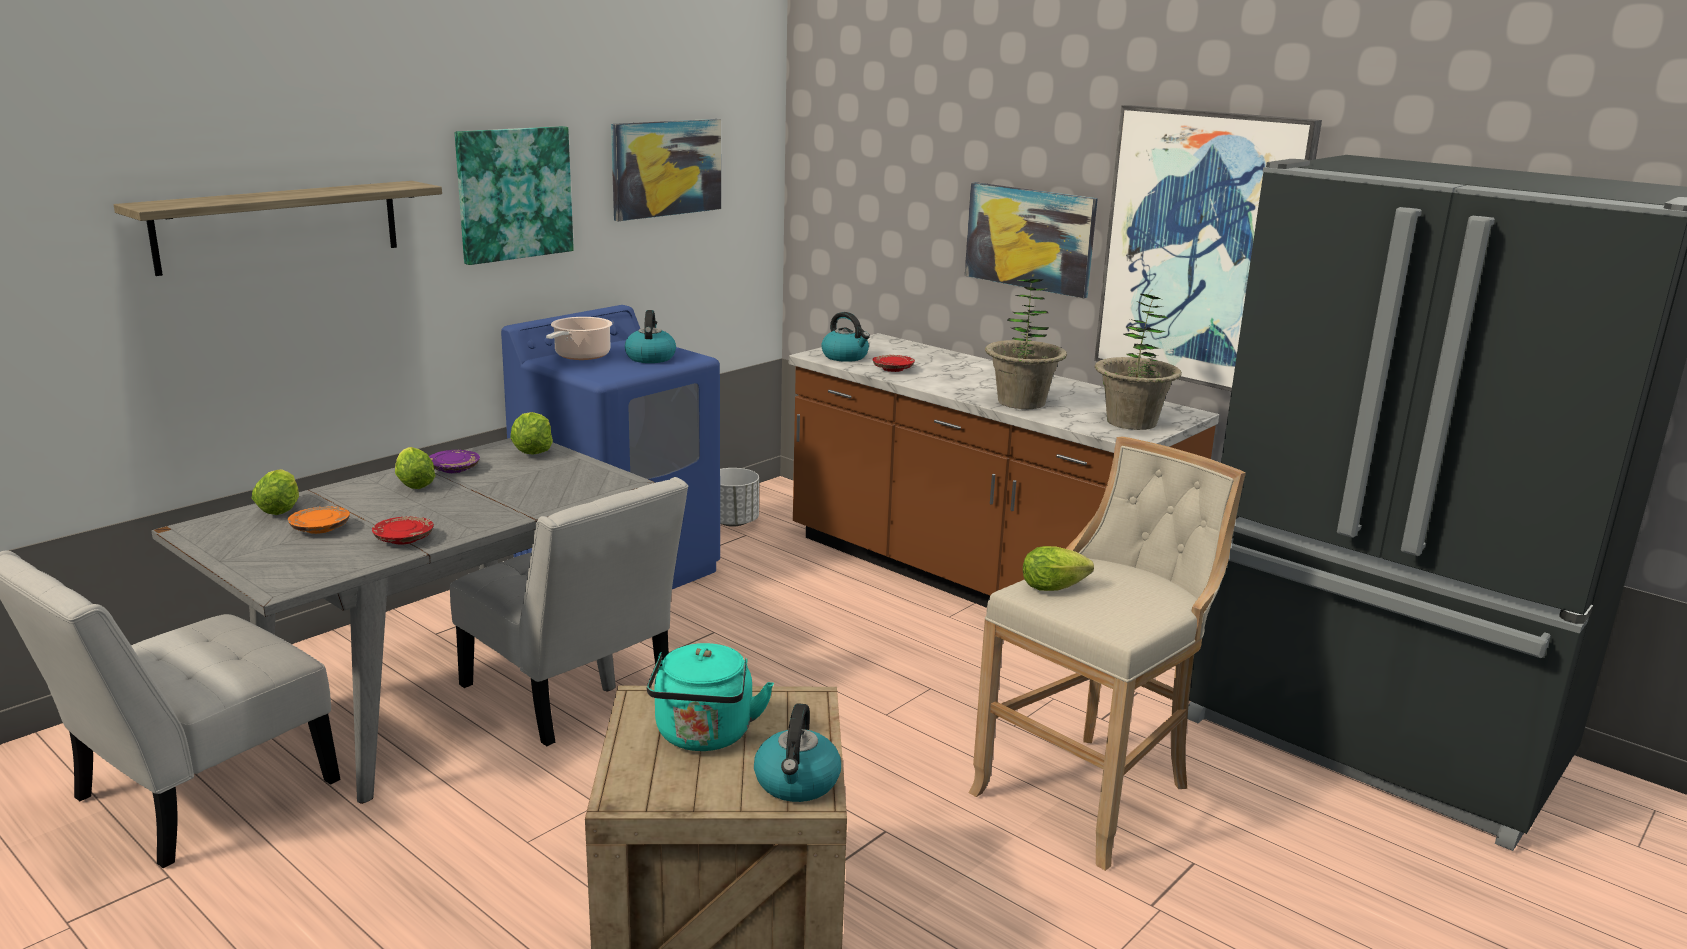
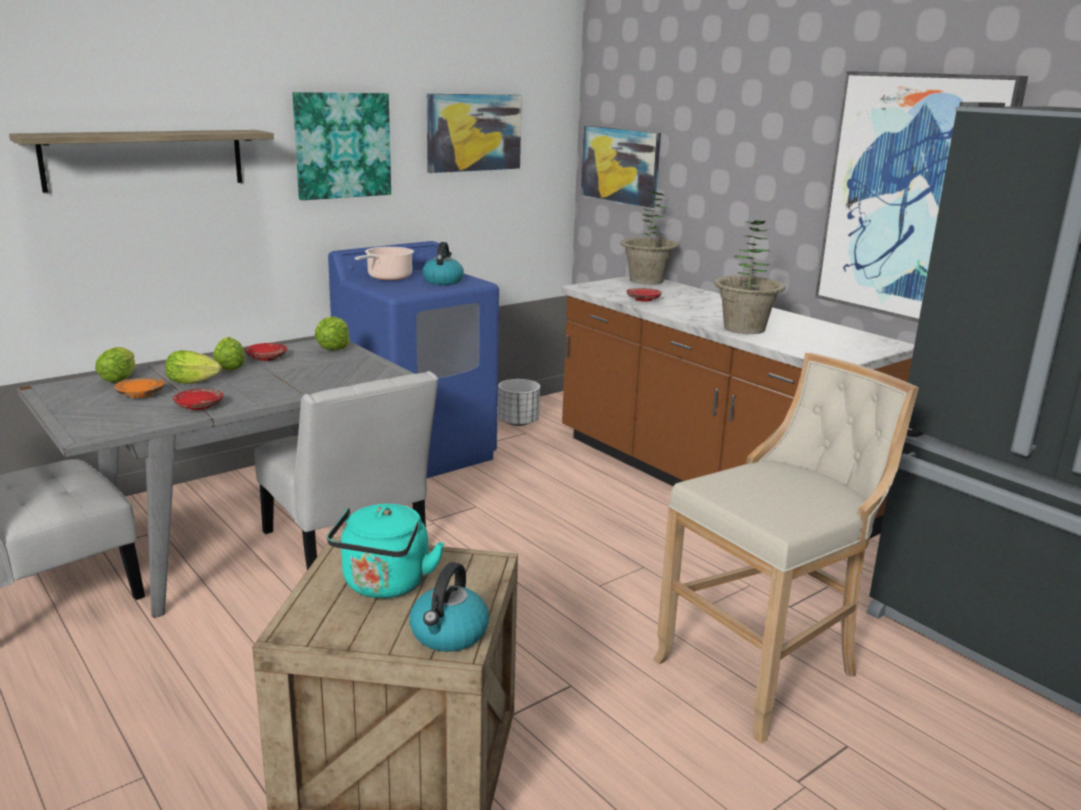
camera: 10 degrees right, 0 degrees up
(454, 469) = (267, 358): purple plate -> red plate
(845, 357) = (607, 289): kettle -> none
(1030, 238) = (766, 192): picture -> picture (620, 165)
(1057, 588) = (735, 483): lettuce -> lettuce (195, 382)
(1131, 422) = (838, 348): potted plant -> potted plant (646, 281)

